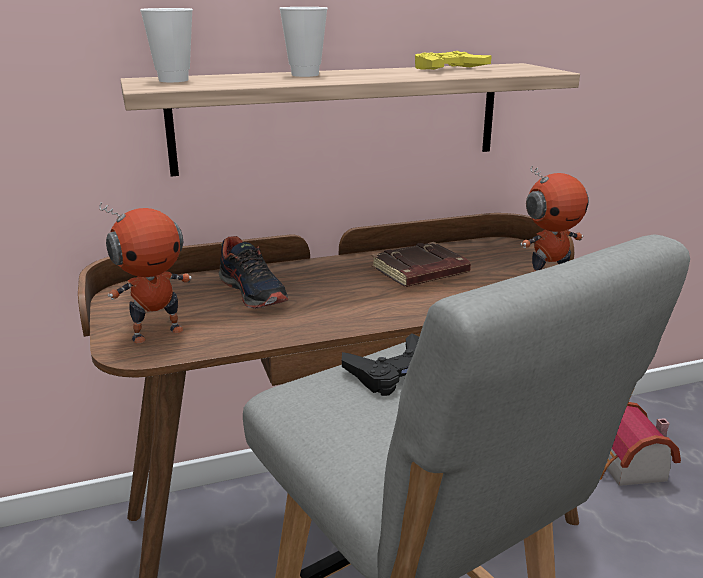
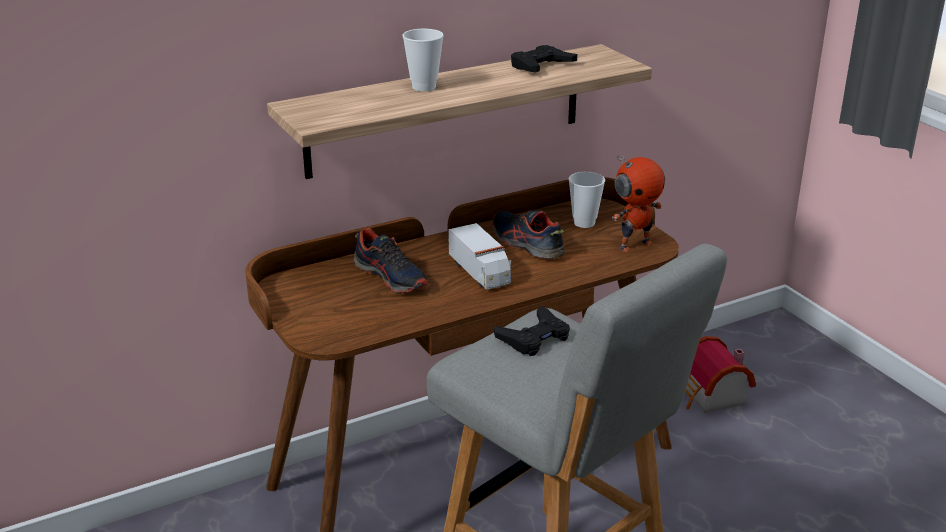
camera: 10 degrees left, 5 degrees up
(157, 333) = (332, 322): toy robot -> none
(173, 80) = (320, 107): cup -> cup (584, 223)
(356, 295) = (480, 272): none -> toy truck
(420, 272) = (526, 244): brown book -> shoe
(449, 69) = (541, 66): yellow game controller -> black game controller

